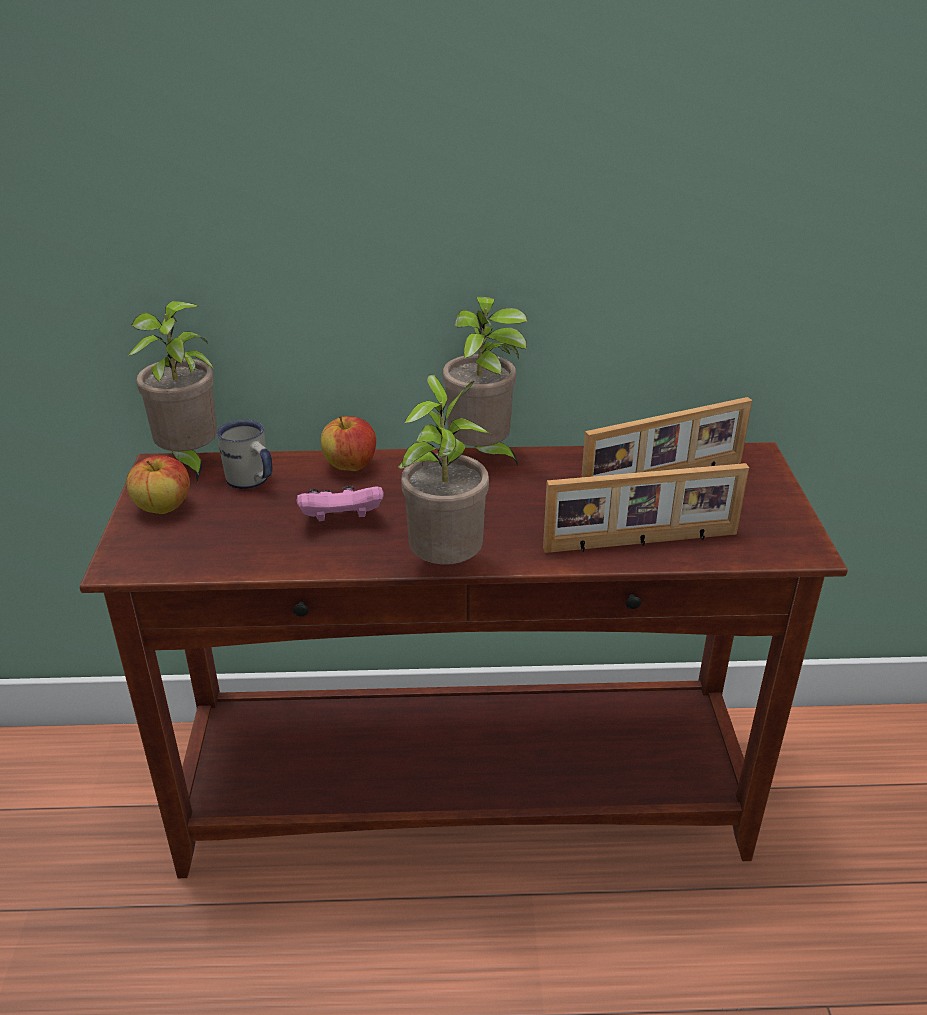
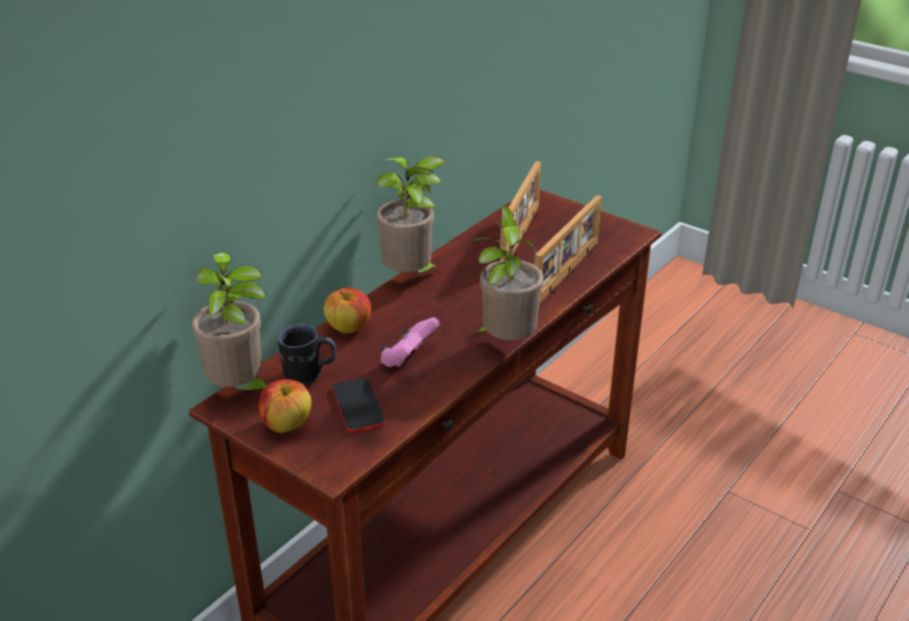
camera: 50 degrees left, 0 degrees up
(230, 531) = (358, 406): none -> phone
(251, 482) = (309, 375): white mug -> black mug

